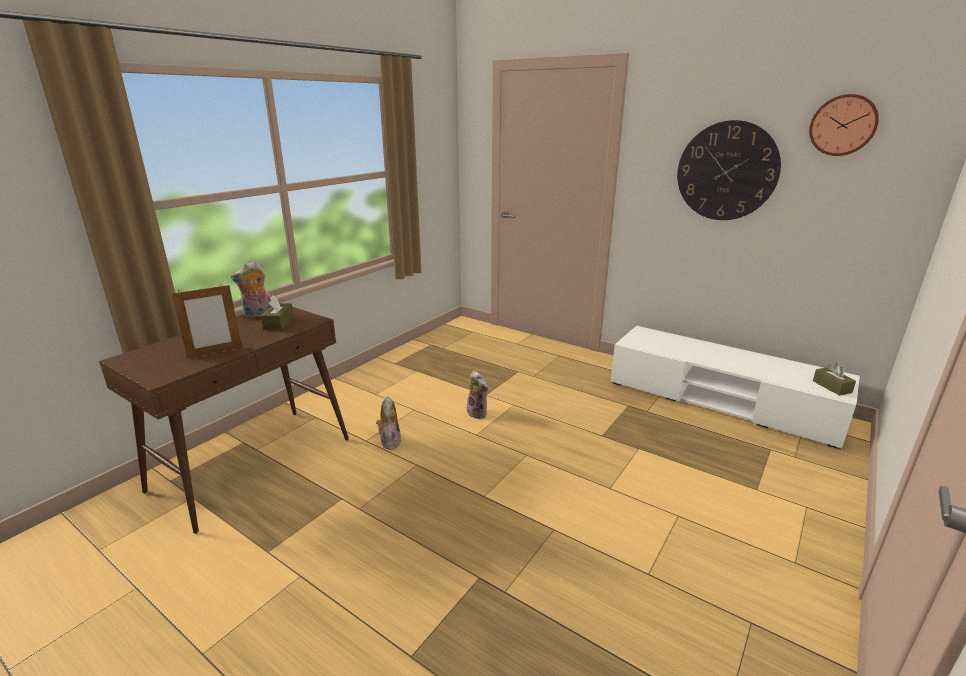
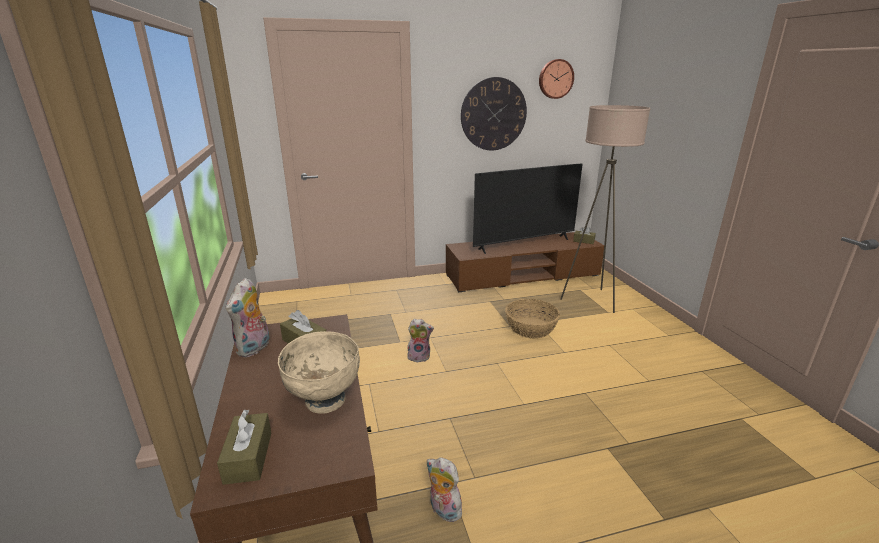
camera: 50 degrees left, 0 degrees up
(148, 355) = (248, 457): none -> brown tissue box
(215, 352) = (324, 401): picture frame -> beige bowl
(389, 441) = (398, 418): plush toy -> plush toy (443, 510)
(621, 448) = (530, 327): none -> basket
(721, 400) = (522, 275): white tv stand -> brown tv stand
(730, 358) = (524, 244): none -> television
(761, 466) = (591, 300): none -> beige floor lamp

